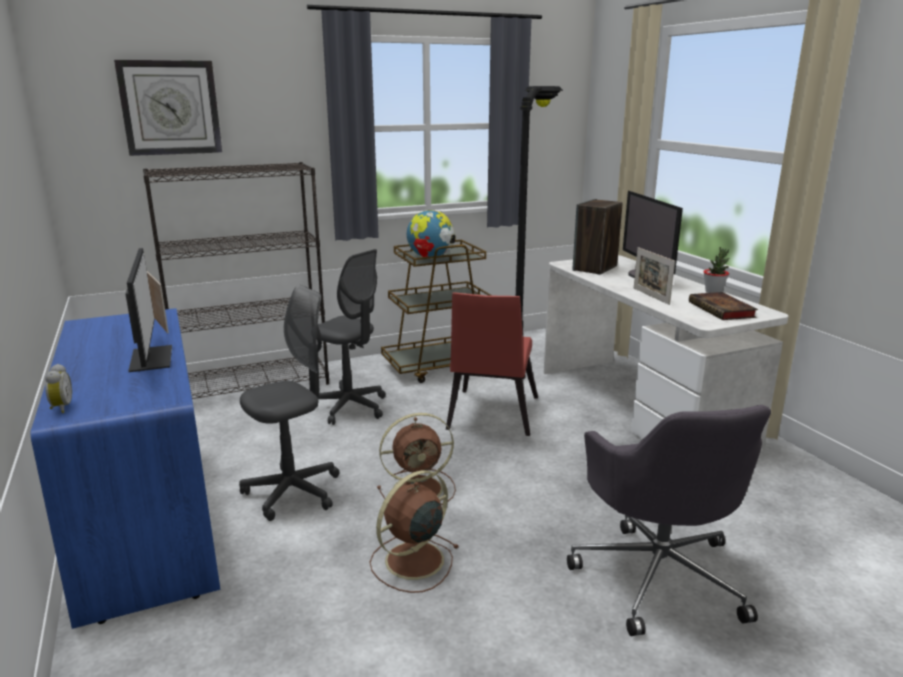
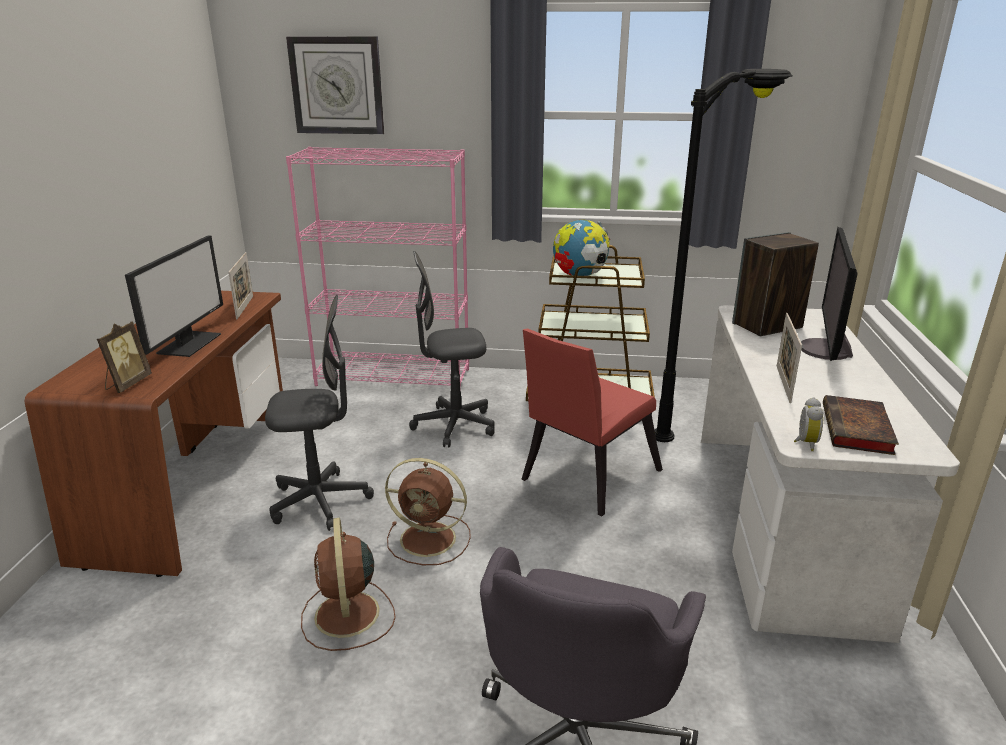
camera: 30 degrees right, 5 degrees up
(60, 408) = (70, 377): alarm clock -> alarm clock (804, 443)
(141, 398) = (127, 384): none -> picture frame
(147, 515) = (198, 483): blue desk -> brown desk
(254, 385) = (394, 377): black bookcase -> pink bookcase
(350, 407) = (454, 425): grey office chair -> grey office chair turned 105 degrees clockwise
(412, 561) = (347, 616): brown fan -> brown fan turned 90 degrees counterclockwise
(713, 292) = (889, 397): potted plant -> none

